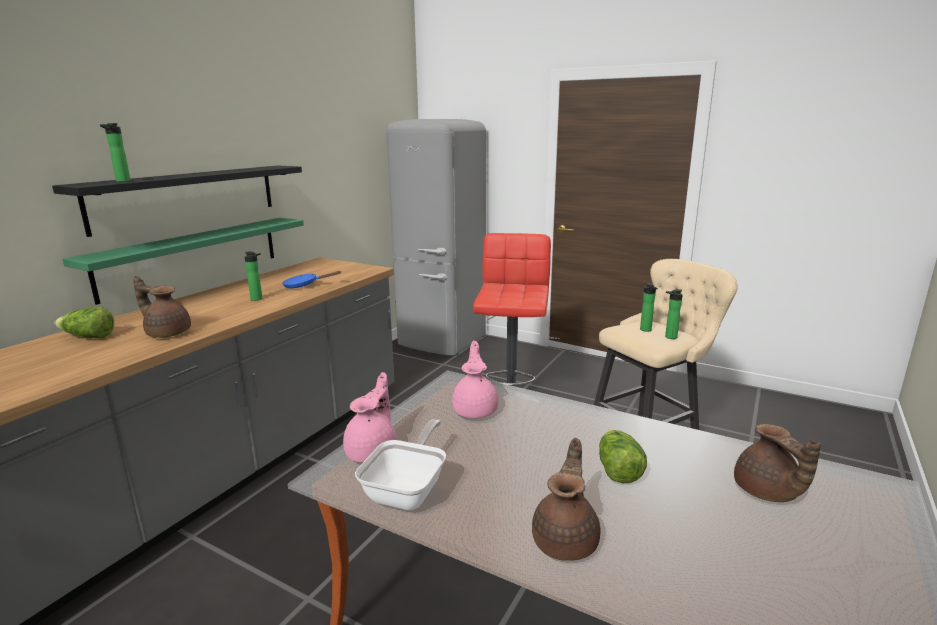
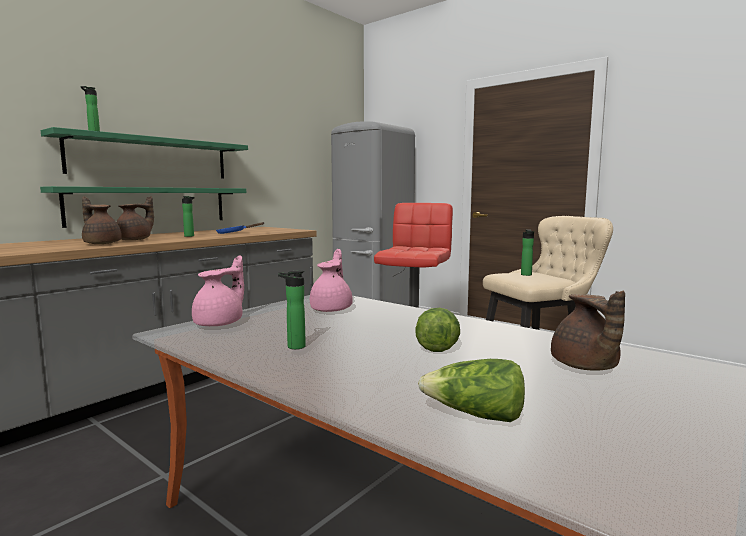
camera: 10 degrees right, 10 degrees down
(88, 337) = (43, 243): lettuce -> lettuce (475, 415)
(188, 196) = (152, 158): black shelf -> green shelf
(408, 490) = (229, 343): frying pan -> none
(566, 540) = (348, 378): brown teapot -> brown teapot (135, 240)
(669, 337) = (546, 279): bottle -> bottle (293, 347)

